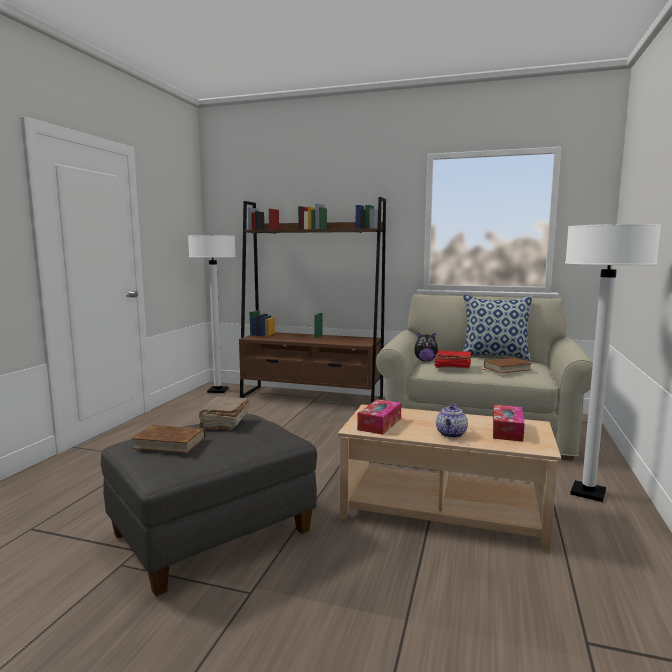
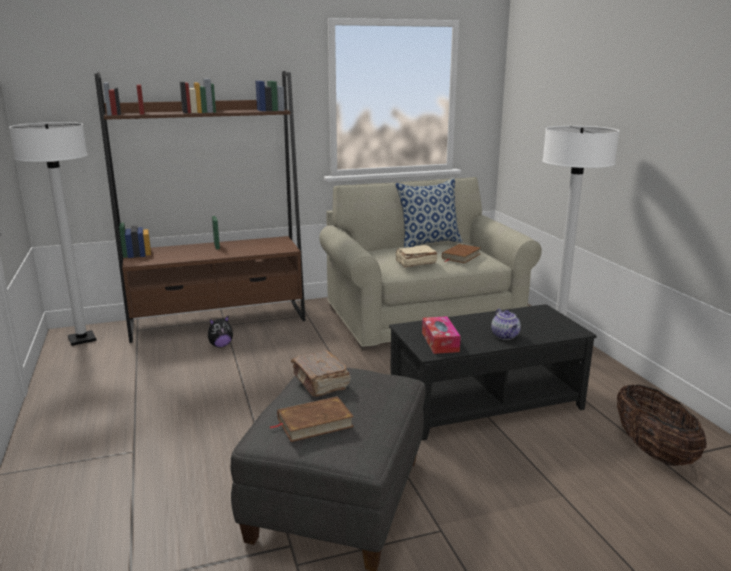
camera: 35 degrees left, 10 degrees up
(425, 360) = (376, 259): plush toy -> plush toy (221, 345)
(444, 509) = (485, 401): beige coffee table -> black coffee table
(452, 366) = (415, 263): red book -> beige book
(507, 430) = (534, 321): tissue box -> none
(587, 626) = (652, 451): none -> basket

